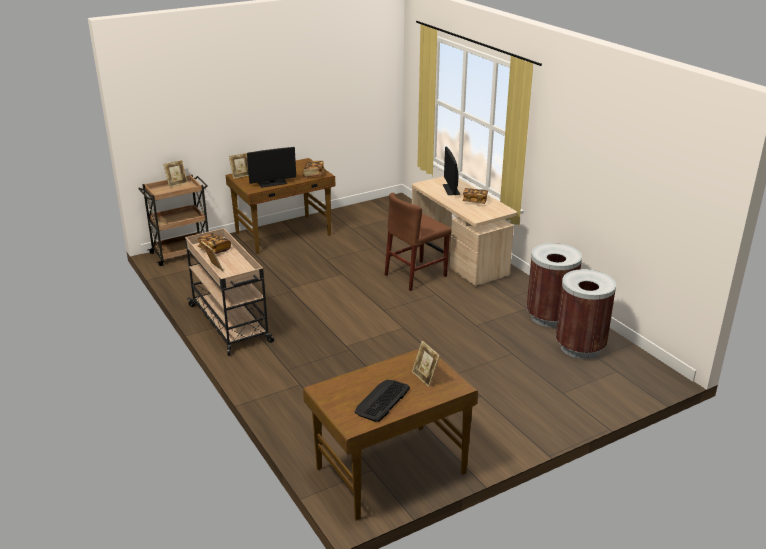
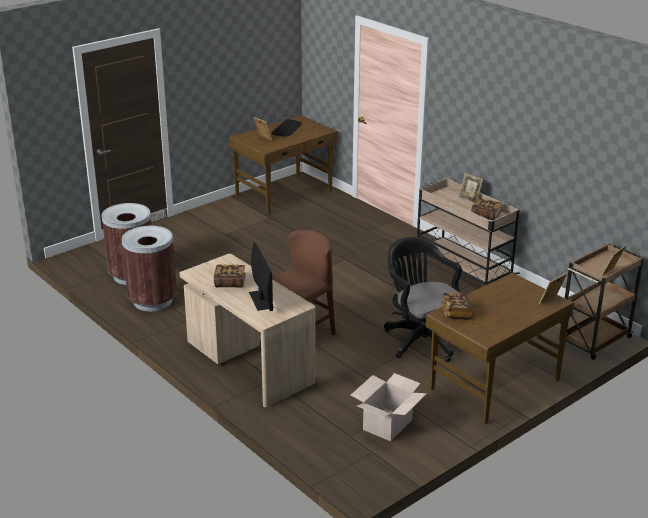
camera: 170 degrees right, 0 degrees up
(272, 183) = (497, 291): monitor -> none
(315, 265) = (421, 339): none -> black office chair
(370, 220) = (387, 425): none -> cardboard box

